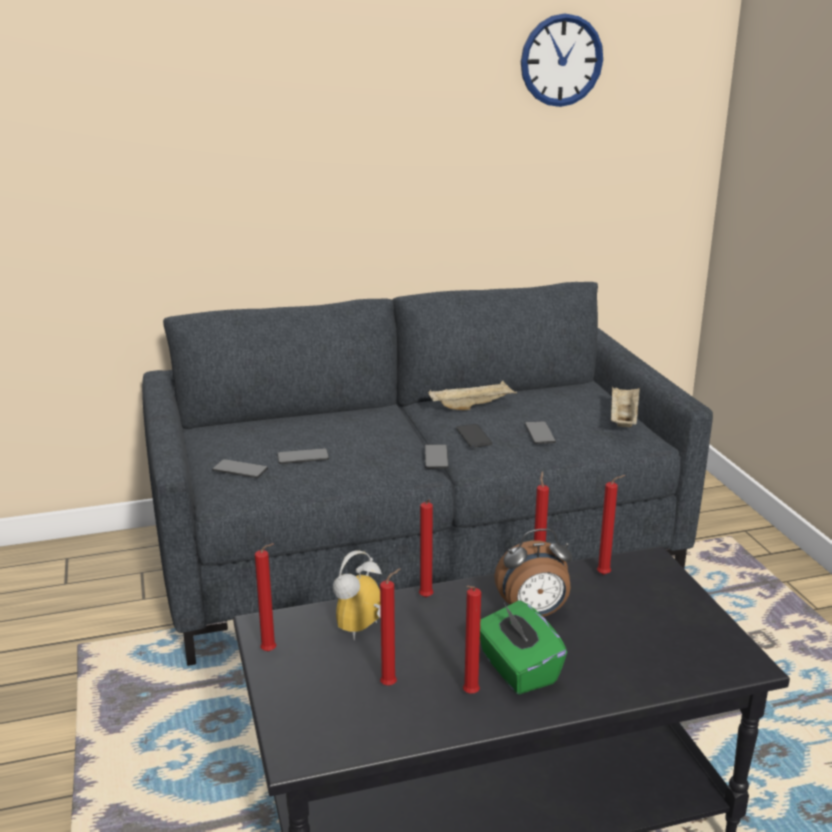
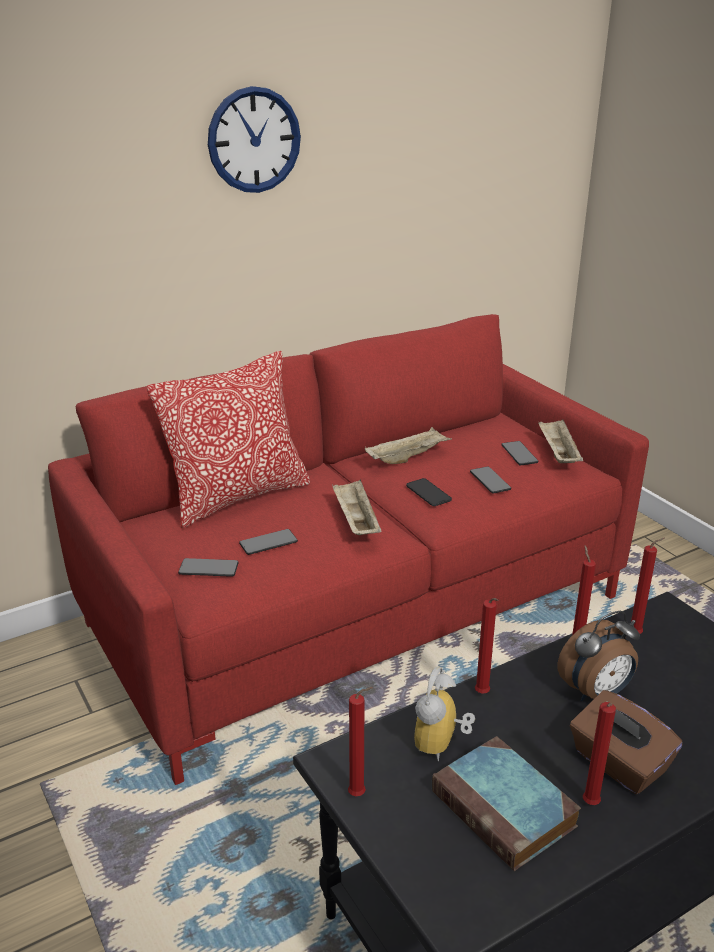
camera: 15 degrees left, 5 degrees up
(298, 419) = (238, 496): none -> pillow
(391, 451) = (355, 521): none -> beige tray
(391, 685) = (506, 810): red candle -> book
(415, 554) = (356, 611): grey sofa -> red sofa
(436, 457) = (403, 522): phone -> phone (519, 454)
(517, 669) = (618, 763): green tissue box -> brown tissue box
(561, 60) = (453, 88): wall clock -> wall clock (254, 140)

